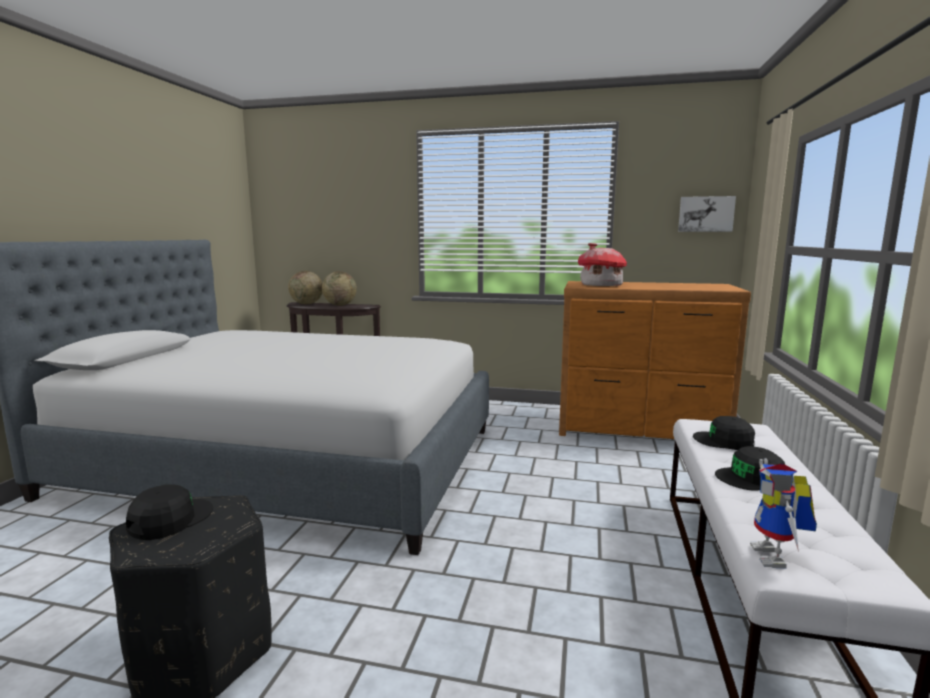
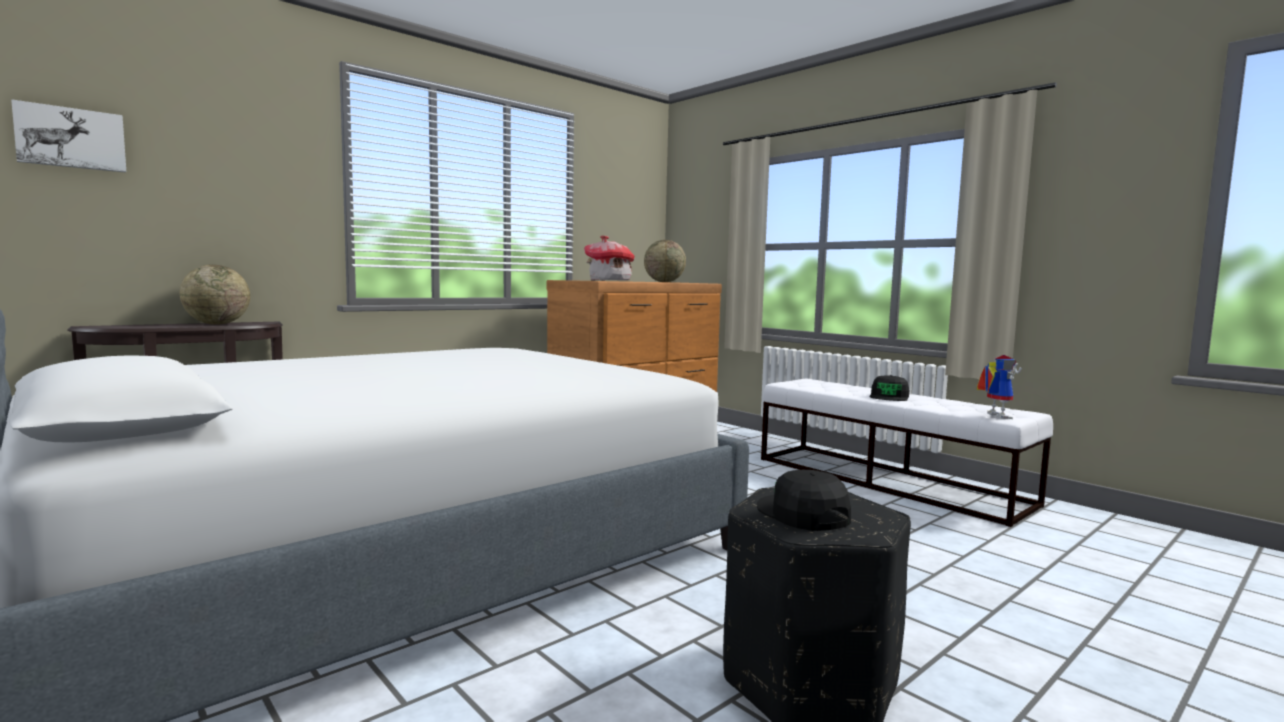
camera: 55 degrees left, 5 degrees down
(307, 304) = (135, 326): globe -> globe (664, 282)
(705, 214) = (640, 217): picture -> picture (71, 138)
(724, 441) = (825, 387): black cap -> none
(776, 559) = (993, 416): toy robot -> toy robot turned 135 degrees counterclockwise

